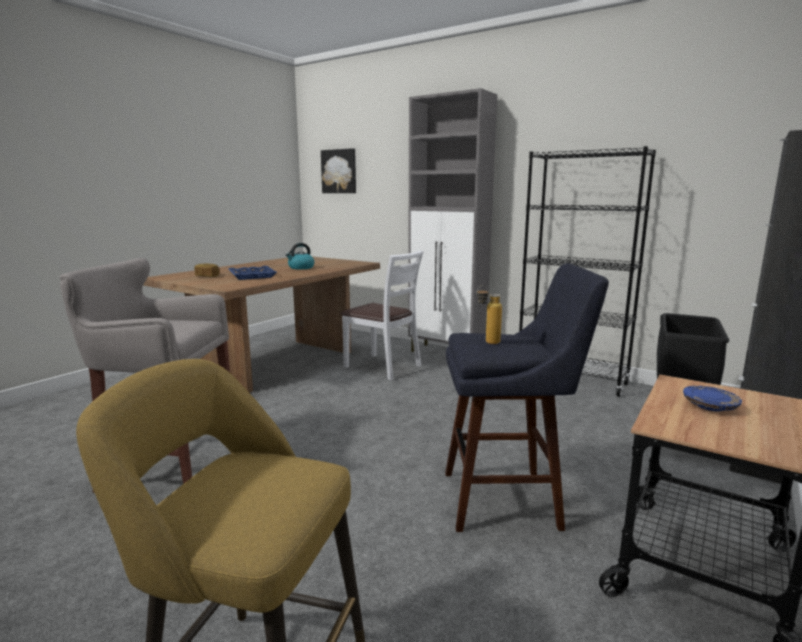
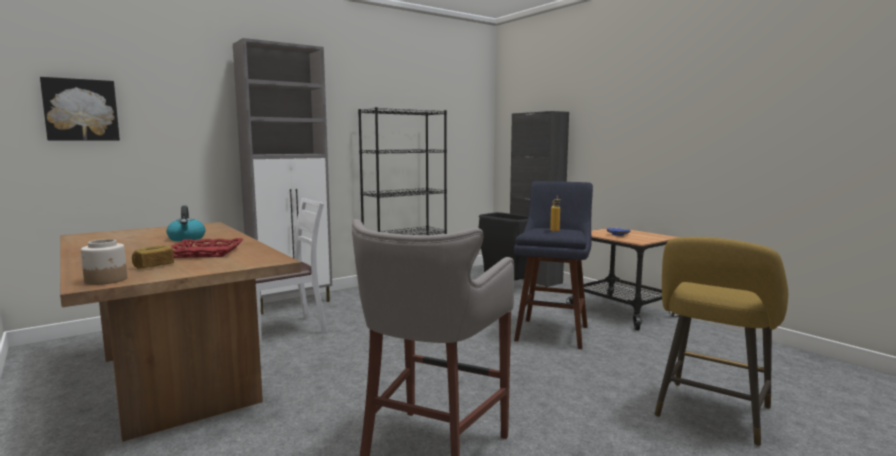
camera: 70 degrees left, 5 degrees down
(170, 277) = (106, 280): none -> jar
(252, 276) = (205, 252): blue tray -> red tray

